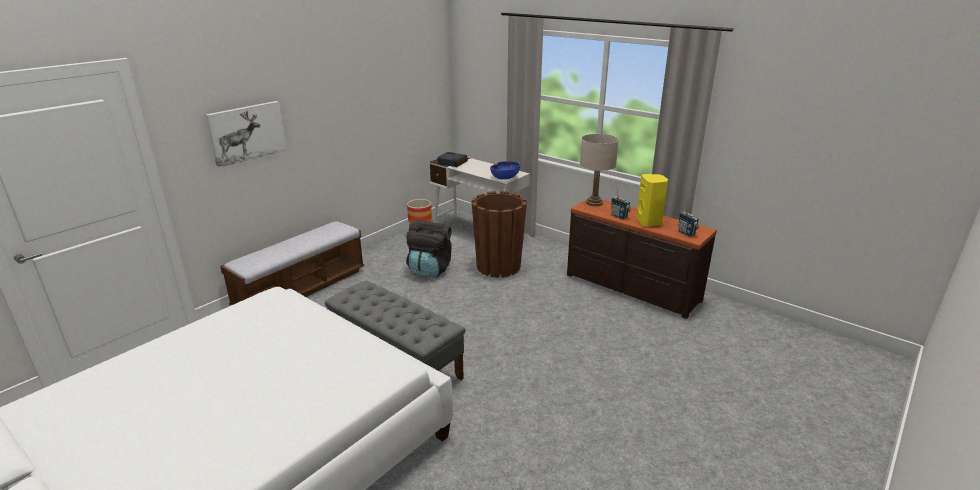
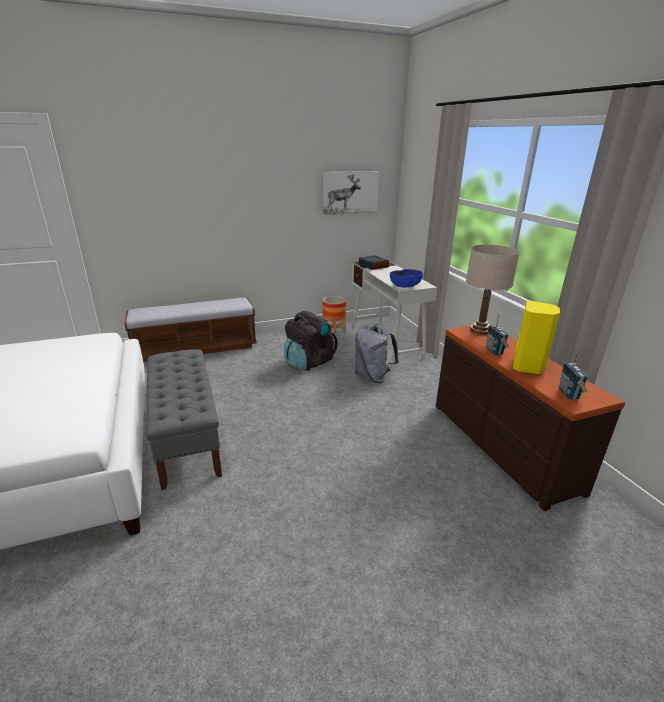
camera: 30 degrees right, 0 degrees up
(247, 132) = (159, 199): picture -> picture (350, 192)
(498, 266) = (373, 377): brown planter -> grey backpack

